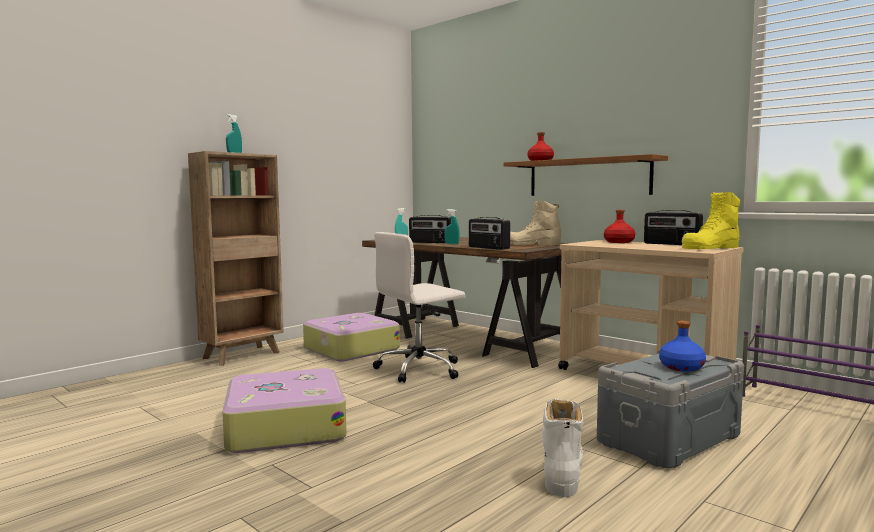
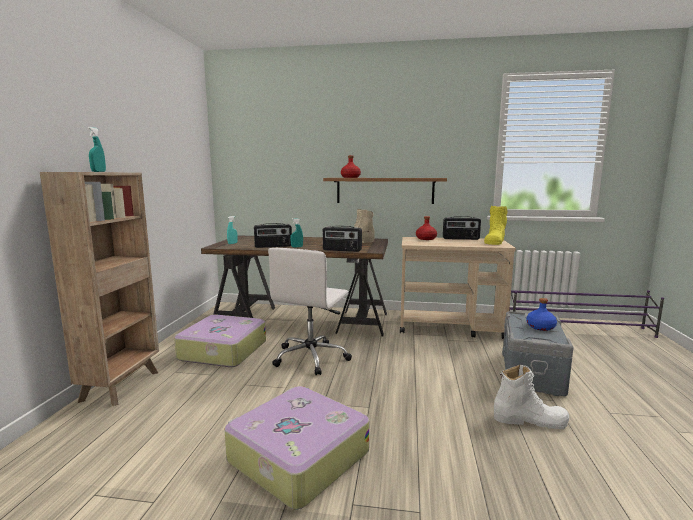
camera: 35 degrees left, 5 degrees up
(563, 472) = (529, 420): white boot -> white boot turned 120 degrees clockwise

